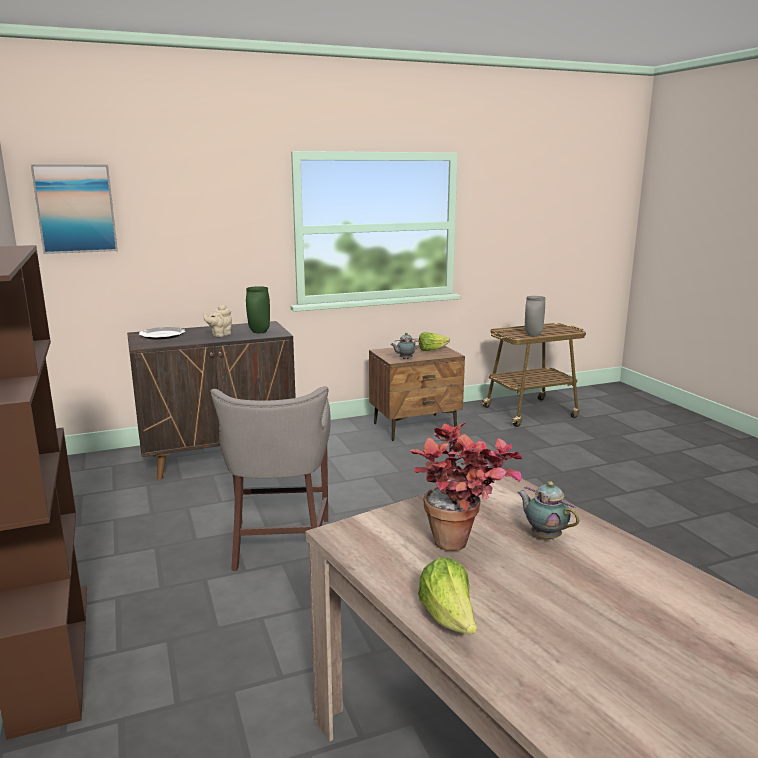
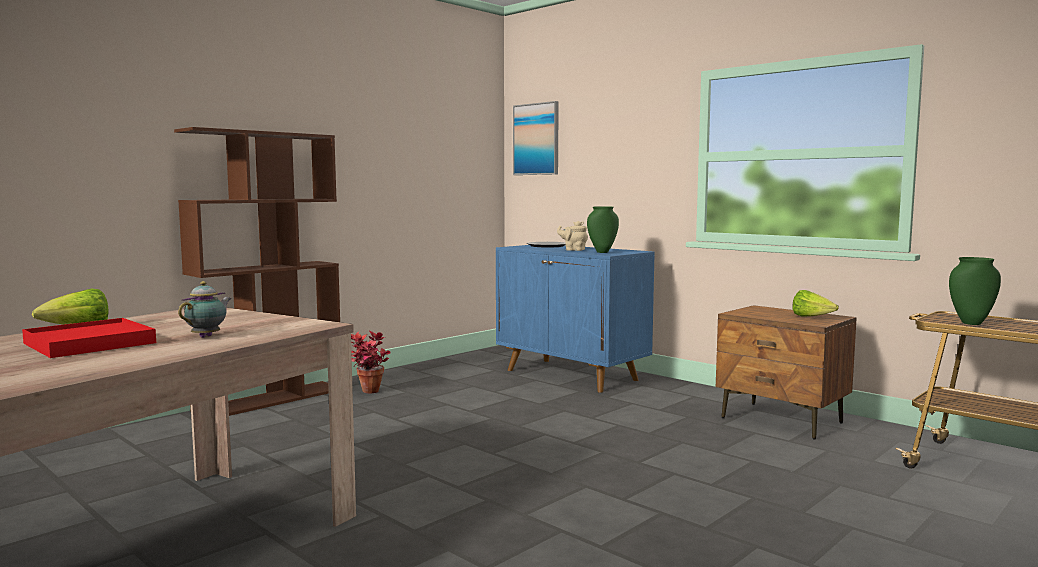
camera: 65 degrees right, 10 degrees down
(220, 457) = (572, 375): brown cabinet -> blue cabinet
(280, 545) = (443, 420): grey stool -> none
(405, 359) = (749, 315): teapot -> none
(463, 547) = (185, 325): potted plant -> potted plant (368, 393)
(532, 334) = (971, 323): grey vase -> green vase
(560, 605) = (89, 343): none -> red tray

